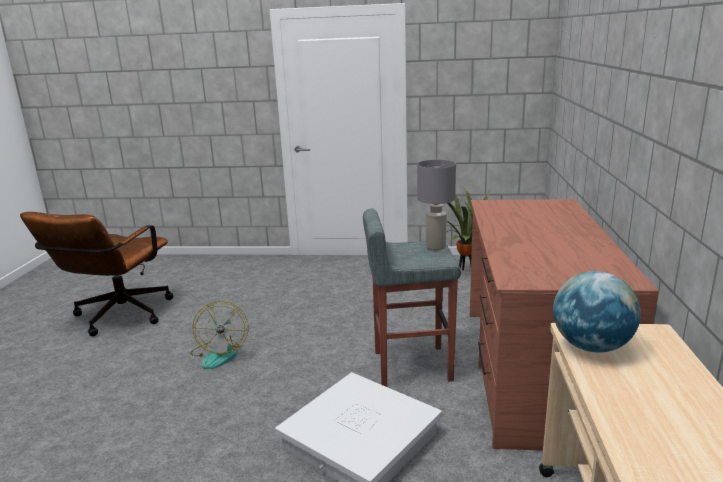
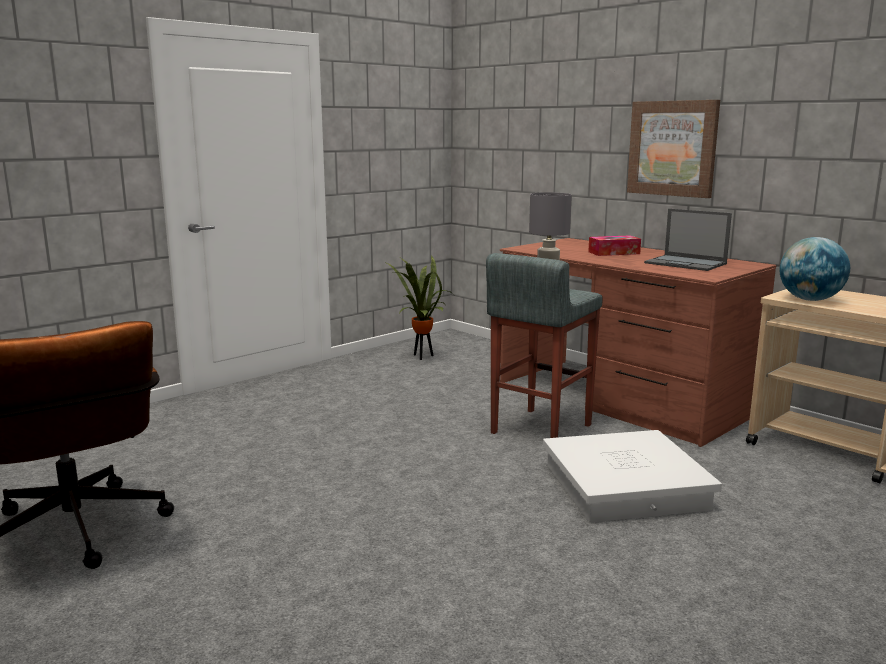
camera: 50 degrees left, 5 degrees down
(220, 354) = (343, 499): fan -> none
(542, 227) = (614, 253): none -> tissue box
(559, 259) = (686, 263): none -> laptop
(631, 124) = (672, 148): none -> picture

